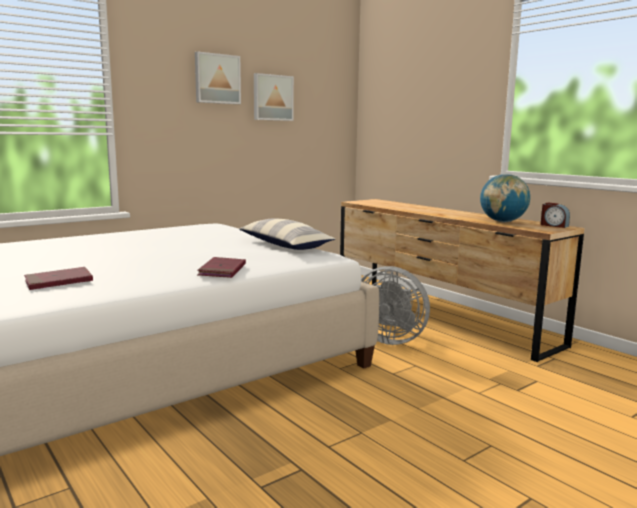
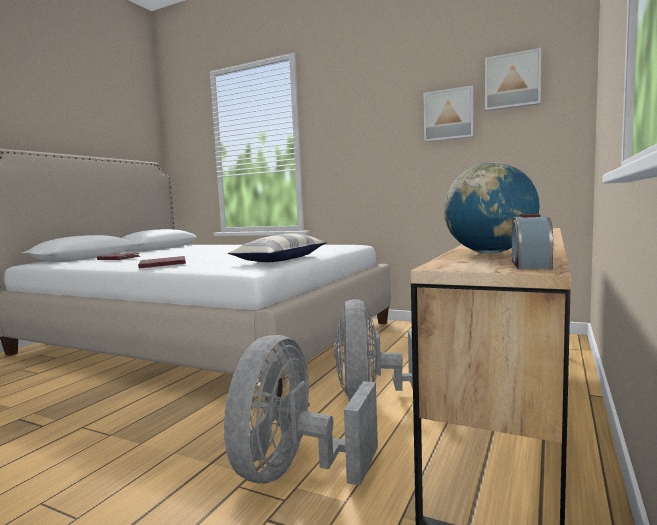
camera: 65 degrees right, 5 degrees down
(217, 79) = (384, 108): picture -> picture (512, 81)
(471, 376) = (295, 471): none -> grey fan

